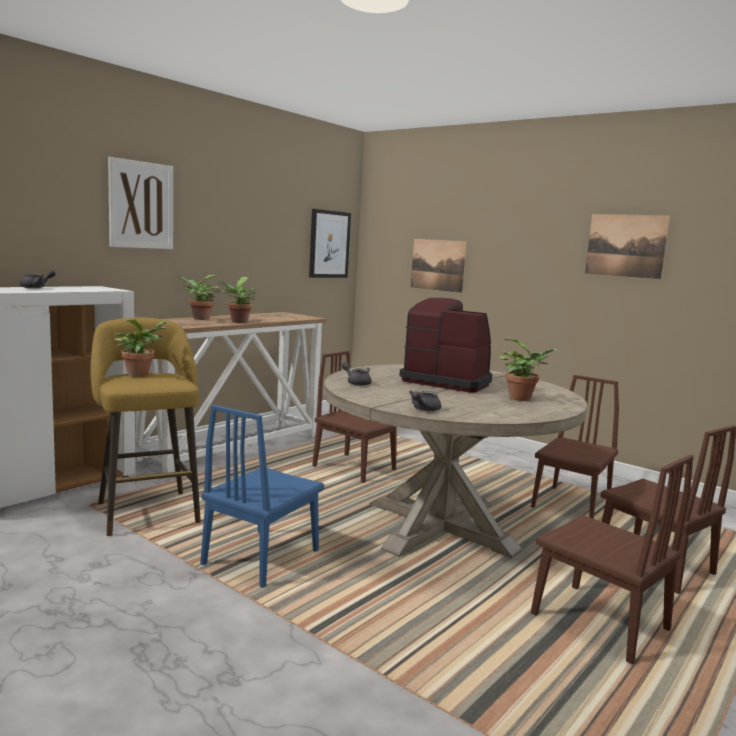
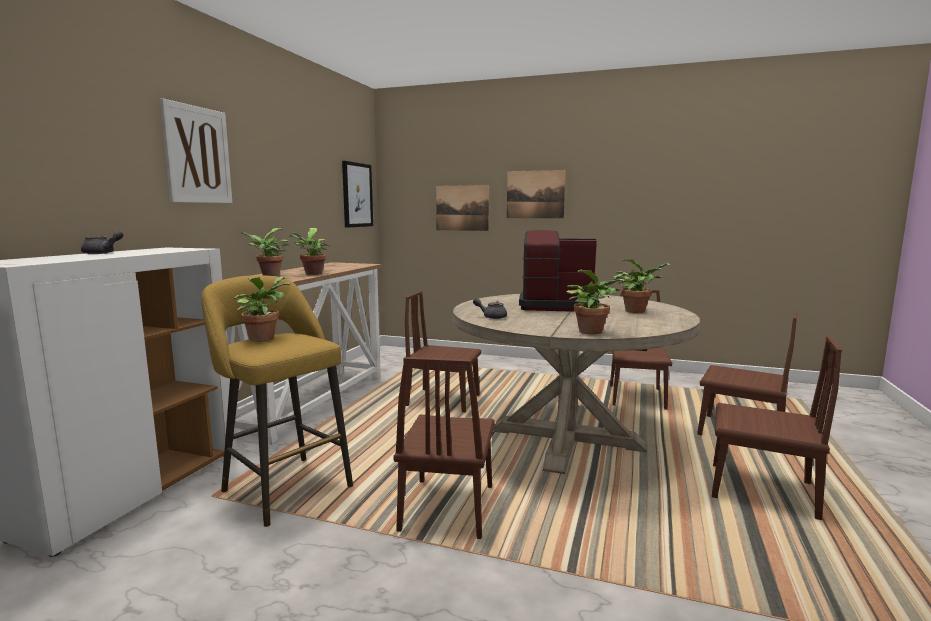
camera: 20 degrees left, 0 degrees up
(261, 557) = (447, 507): blue chair -> brown chair
(423, 410) = (593, 331): grey teapot -> potted plant
(626, 245) = (633, 179): picture -> picture (535, 194)

